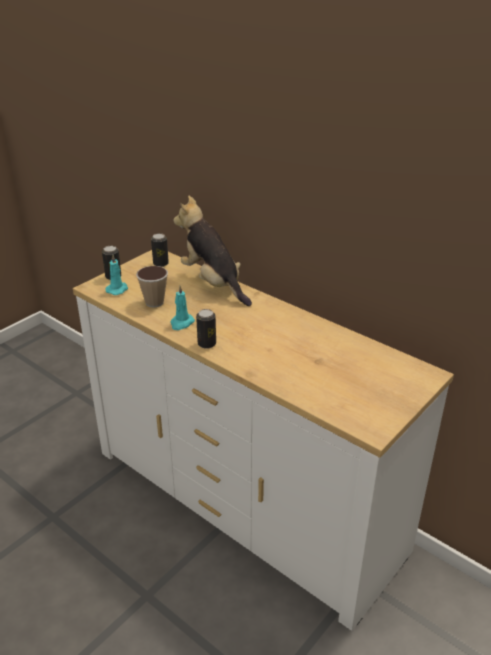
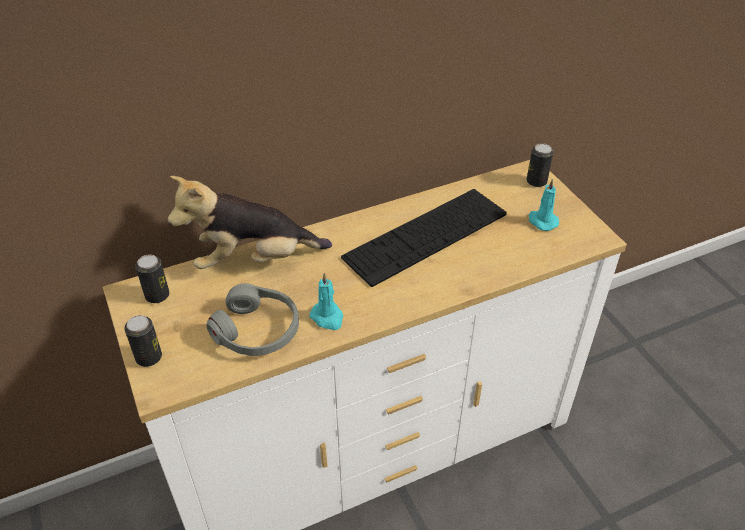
camera: 65 degrees left, 10 degrees up
(117, 289) = (191, 361): turquoise candle -> turquoise candle (542, 221)
(154, 302) = (257, 330): cup -> grey headphones
(207, 344) = (388, 308): can -> can (536, 182)
(294, 341) = (426, 235): none -> keyboard

